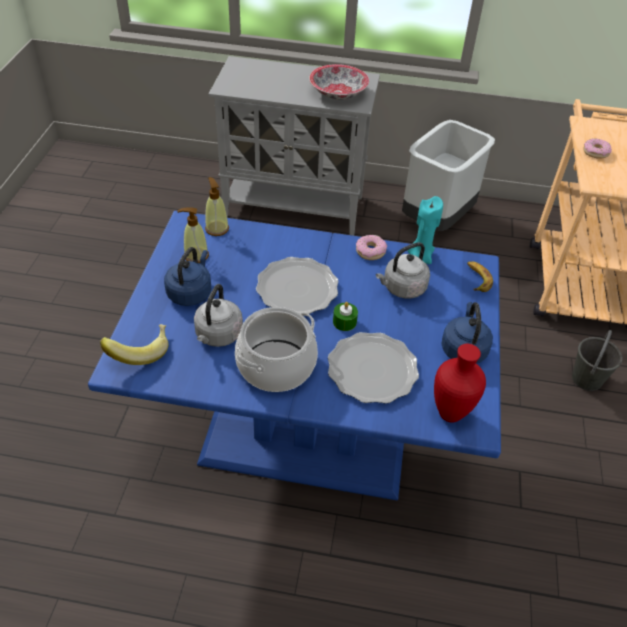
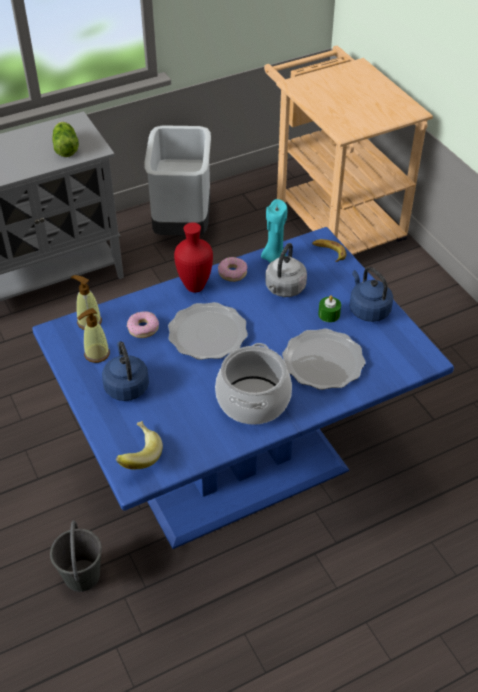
camera: 35 degrees left, 0 degrees up
(218, 335) = (185, 405): grey kettle -> none
(337, 93) = (66, 147): bowl -> lettuce
(344, 322) = (268, 338): green candle -> green candle (329, 314)
(451, 413) = (402, 359): red vase -> red vase (195, 286)
(587, 378) = (401, 296): grey bucket -> grey bucket (82, 575)
(595, 152) = (323, 106): donut -> donut (143, 328)

